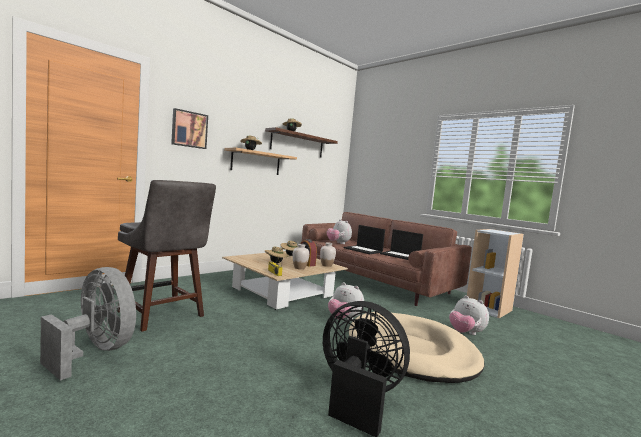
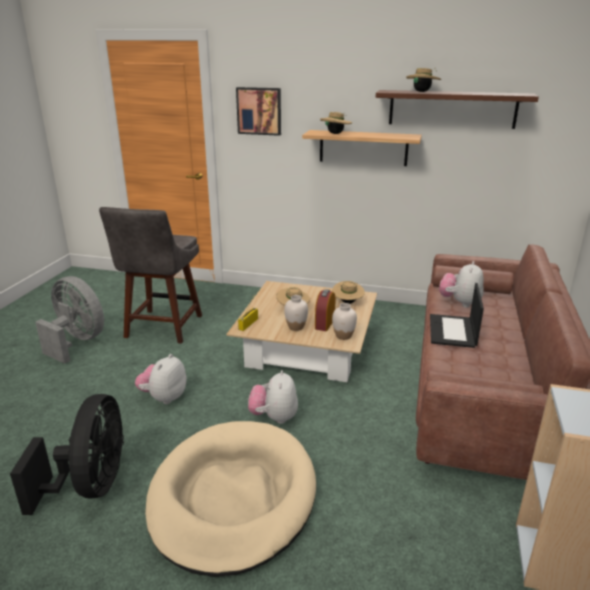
camera: 60 degrees right, 20 degrees up
(95, 352) = (77, 342): grey fan -> grey fan turned 60 degrees counterclockwise
(400, 256) = (486, 368): laptop -> none
(466, 333) = (366, 544): plush toy -> plush toy (164, 397)

